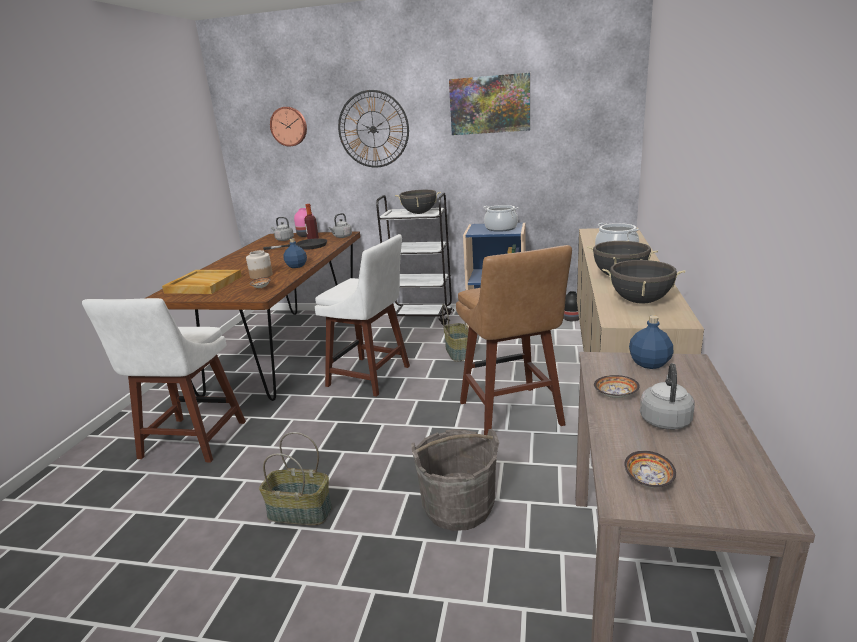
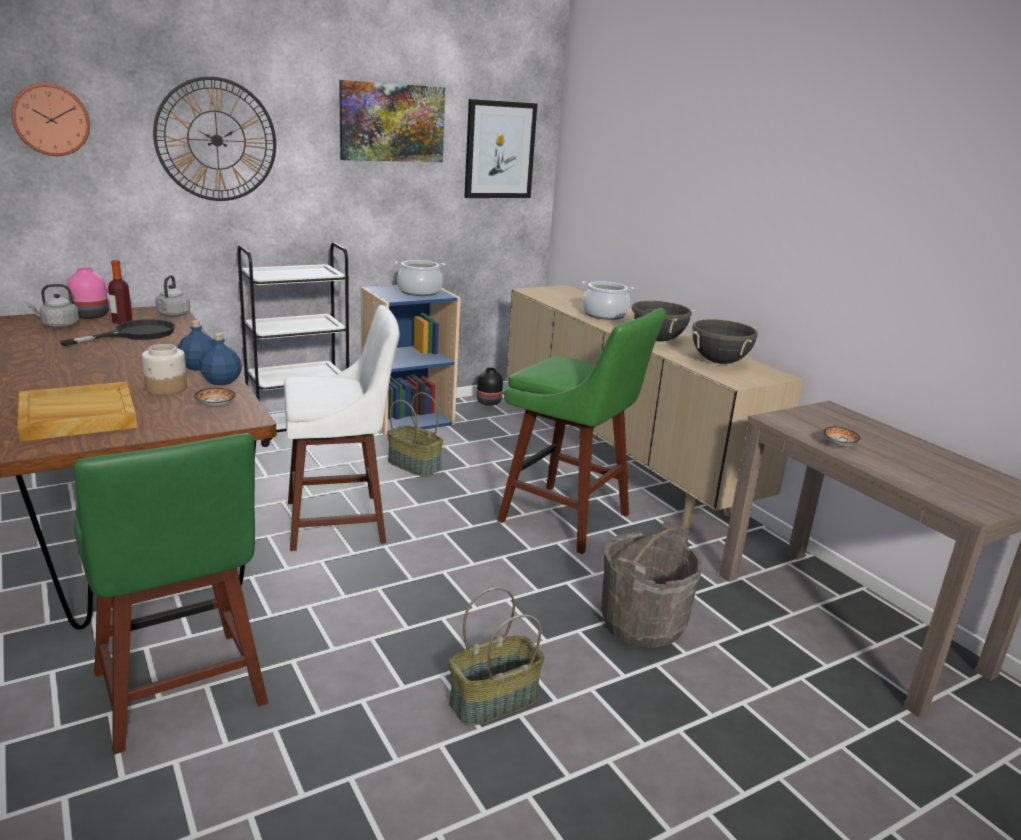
camera: 45 degrees left, 0 degrees up
(190, 442) = (181, 694): white chair -> green chair
(419, 213) = (304, 273): black cooking pot -> none
(511, 415) = (569, 519): brown stool -> green stool
(584, 116) = (499, 150): none -> picture
(648, 481) = (961, 496): bowl -> none
(649, 364) = (812, 415): blue bottle -> blue bottle (221, 381)
(665, 419) = (895, 454): grey kettle -> none

